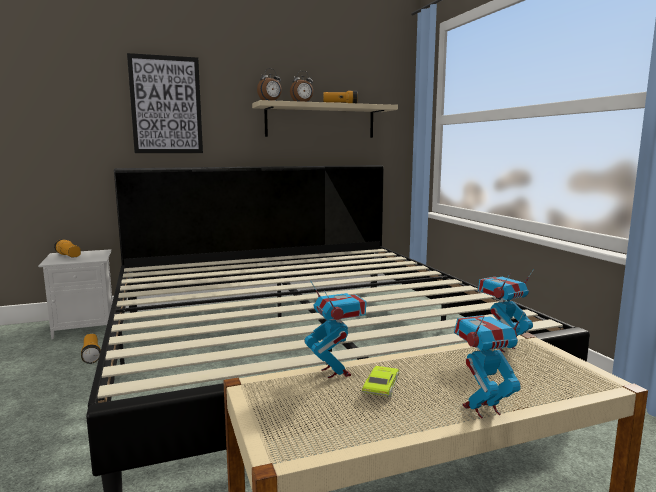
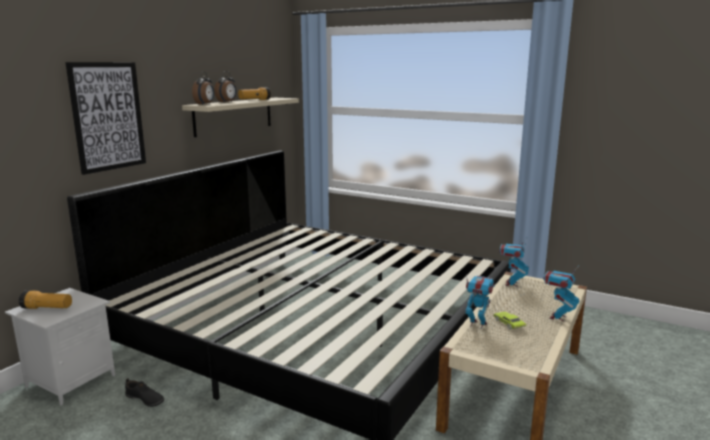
camera: 40 degrees left, 5 degrees up
(91, 355) = (145, 399): flashlight -> black shoe

